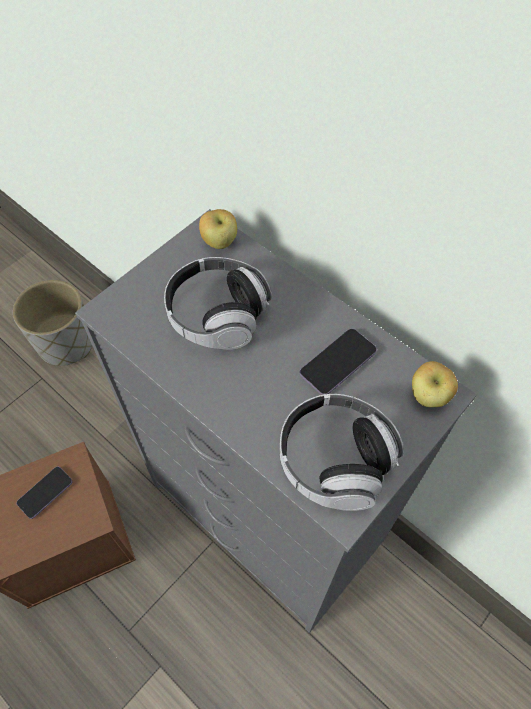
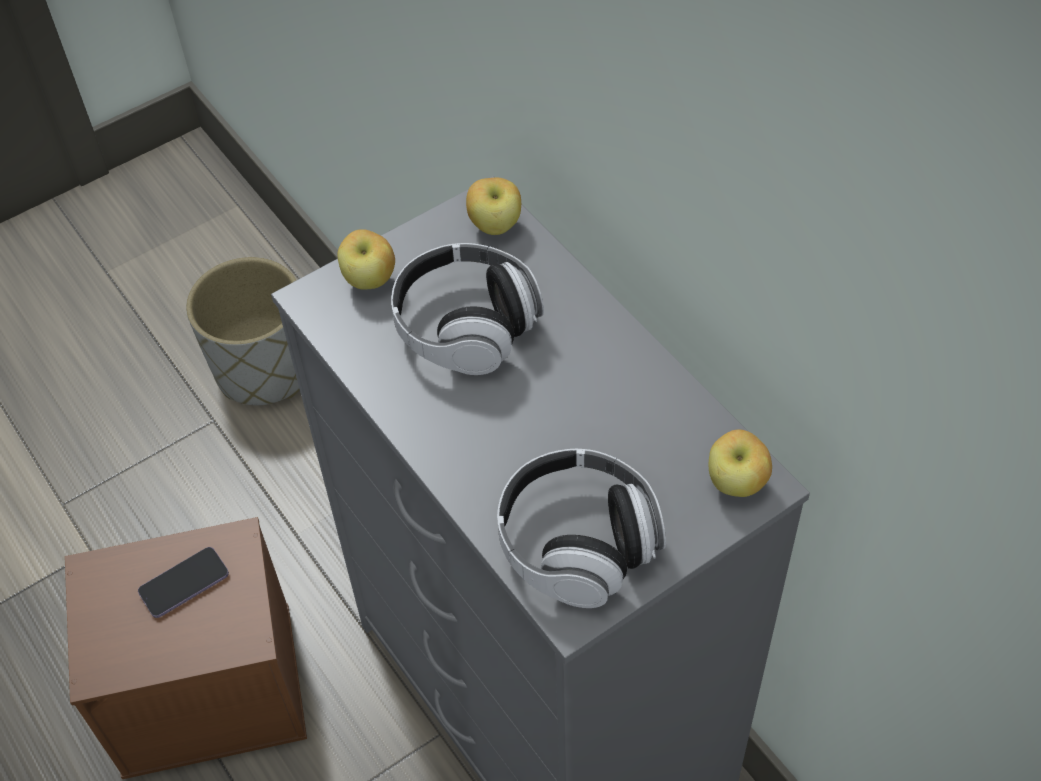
camera: 15 degrees right, 5 degrees down
(143, 292) = (370, 280): none -> apple
(338, 363) = (620, 418): phone -> none

